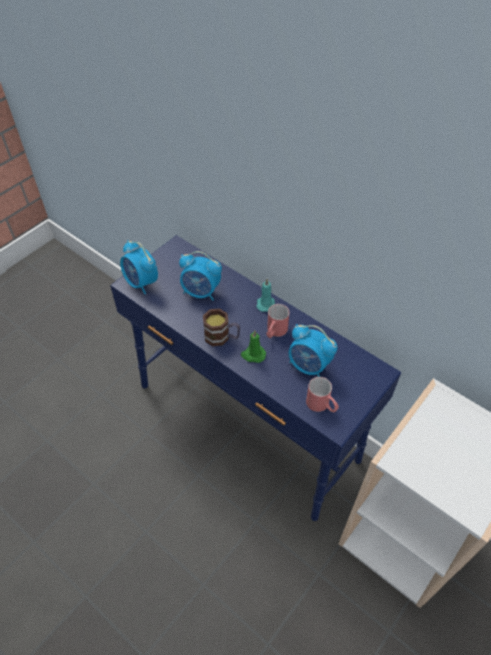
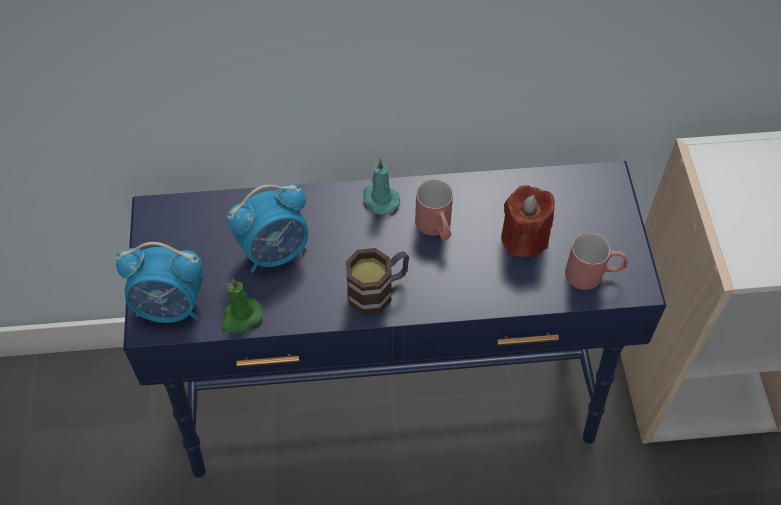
camera: 45 degrees left, 5 degrees up
(253, 355) = (444, 280): green candle -> green candle (240, 317)
(308, 366) = (524, 238): alarm clock -> red candle

